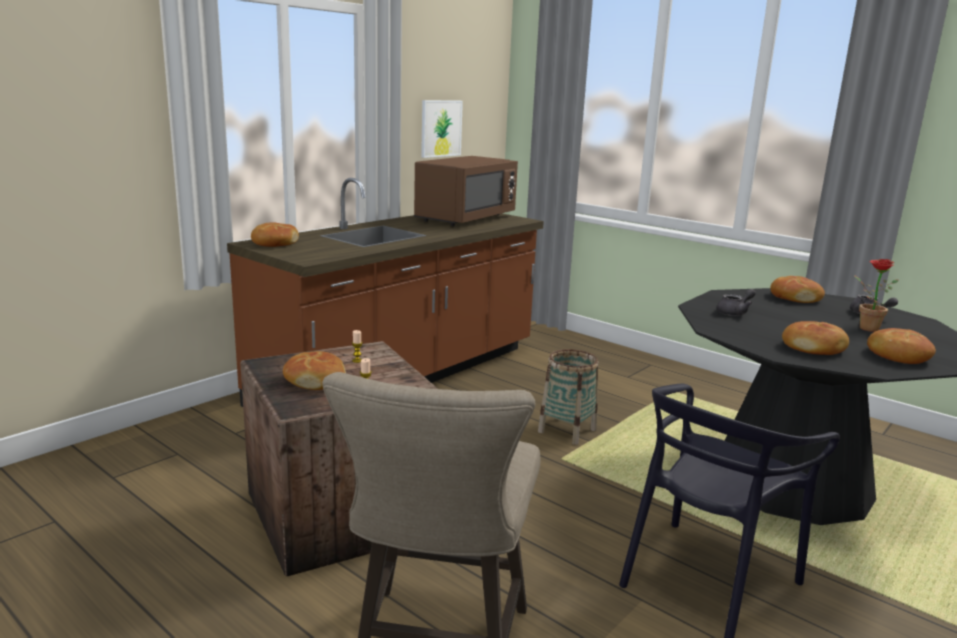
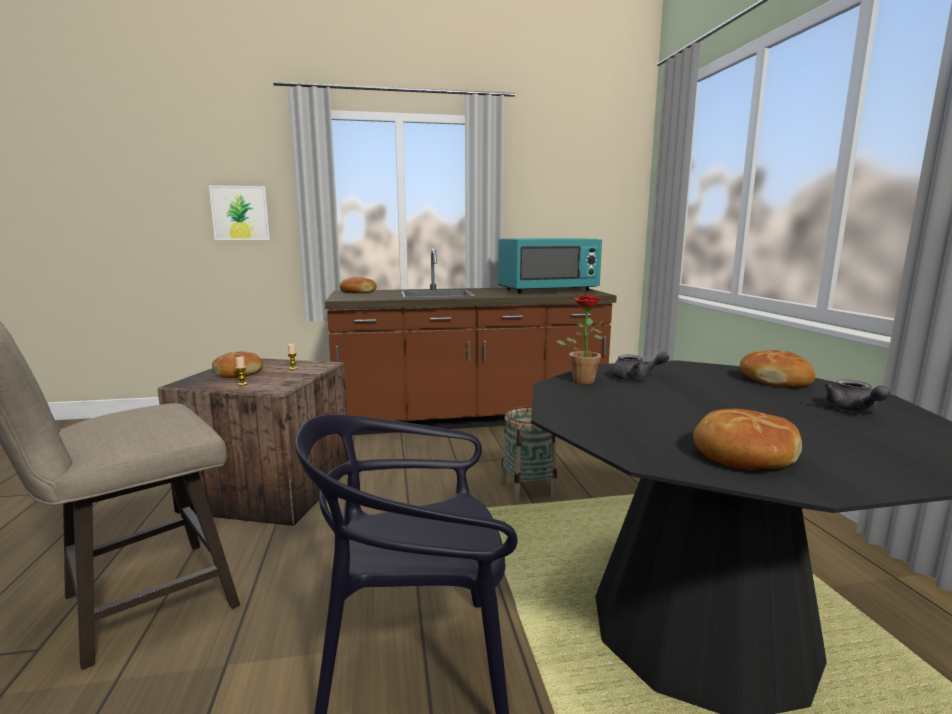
camera: 40 degrees right, 5 degrees down
(441, 128) = (561, 217): picture -> picture (240, 213)
(465, 218) = (547, 290): brown microwave -> turquoise microwave
(814, 348) = (630, 421): bread -> none
(864, 327) = (792, 420): potted plant -> potted plant (582, 380)

